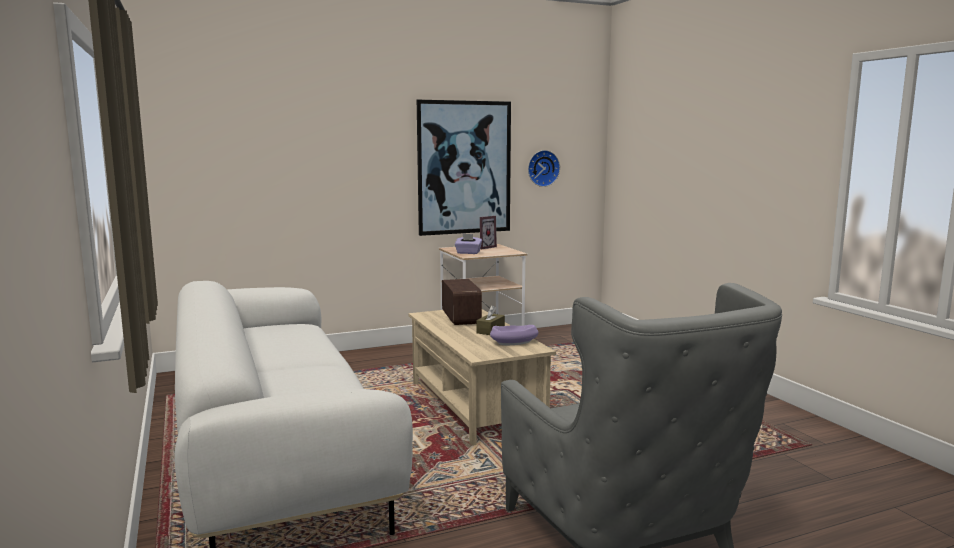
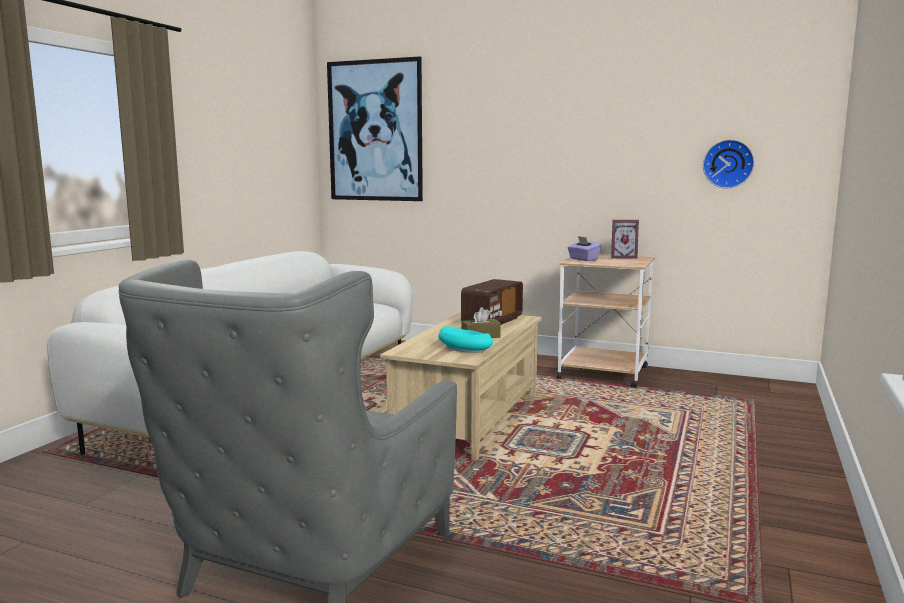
camera: 45 degrees right, 0 degrees up
(464, 167) = (616, 161): picture -> picture (375, 131)
(514, 343) = (464, 350): purple bowl -> turquoise bowl

